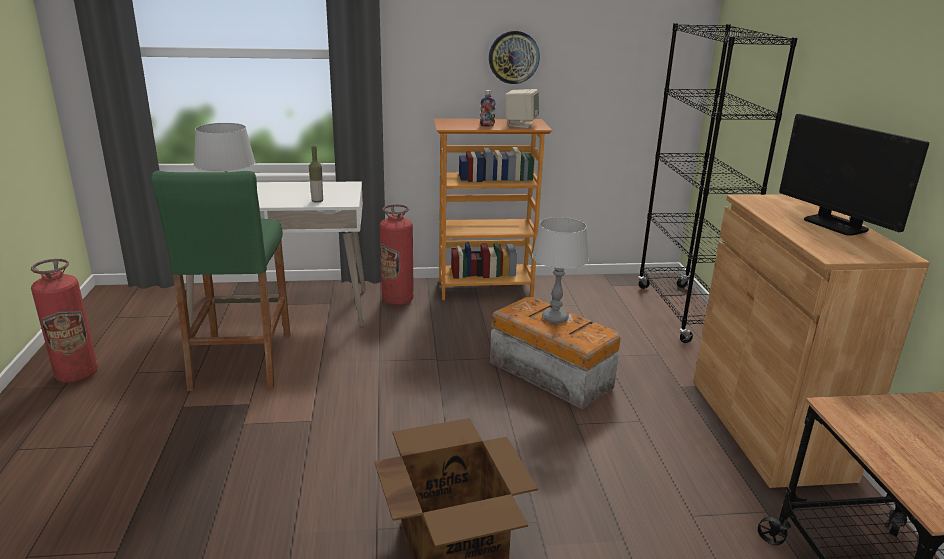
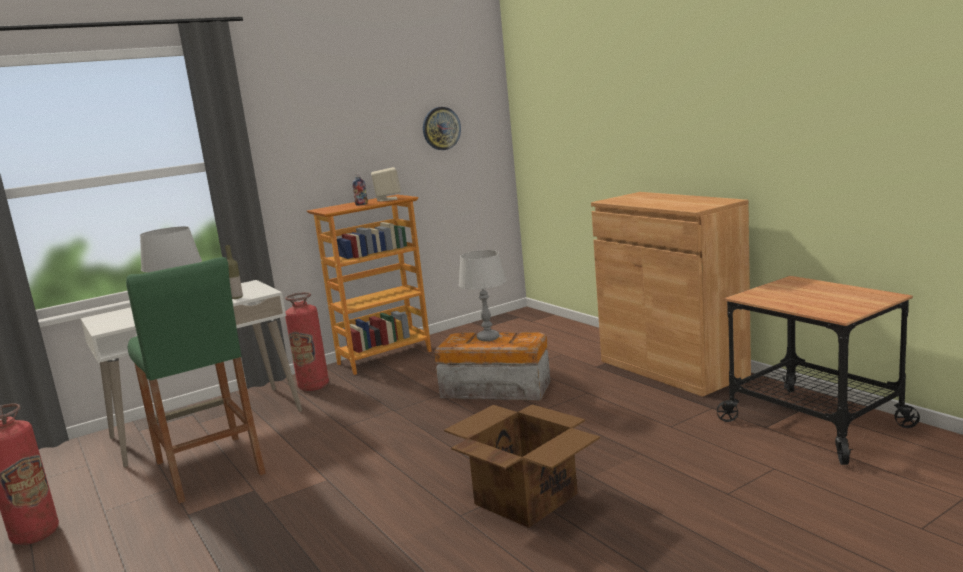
camera: 25 degrees left, 10 degrees down
(513, 57) = (363, 146): wall clock -> wall clock (441, 128)
(683, 313) = (555, 327): black bookcase -> none
(835, 225) = (676, 198): monitor -> none

